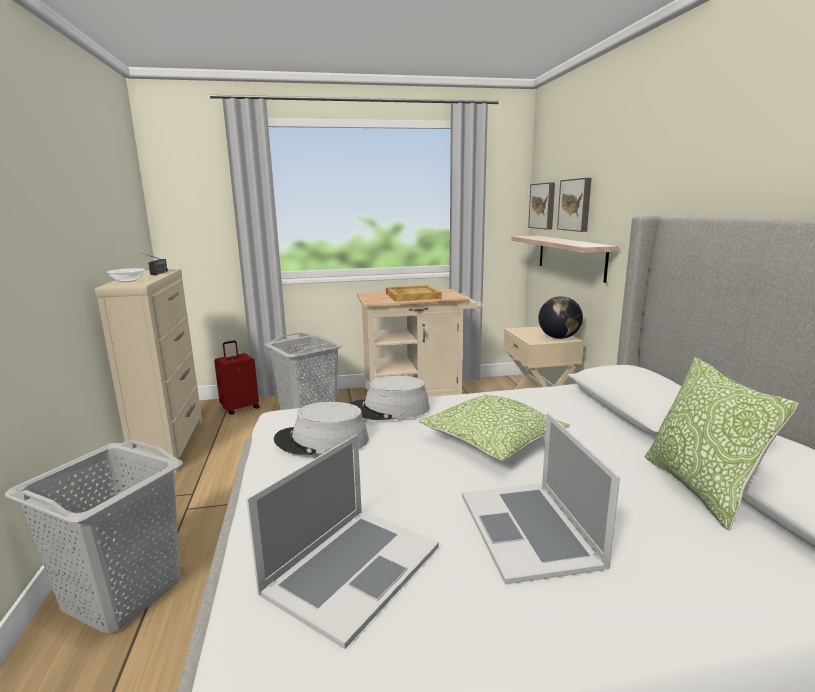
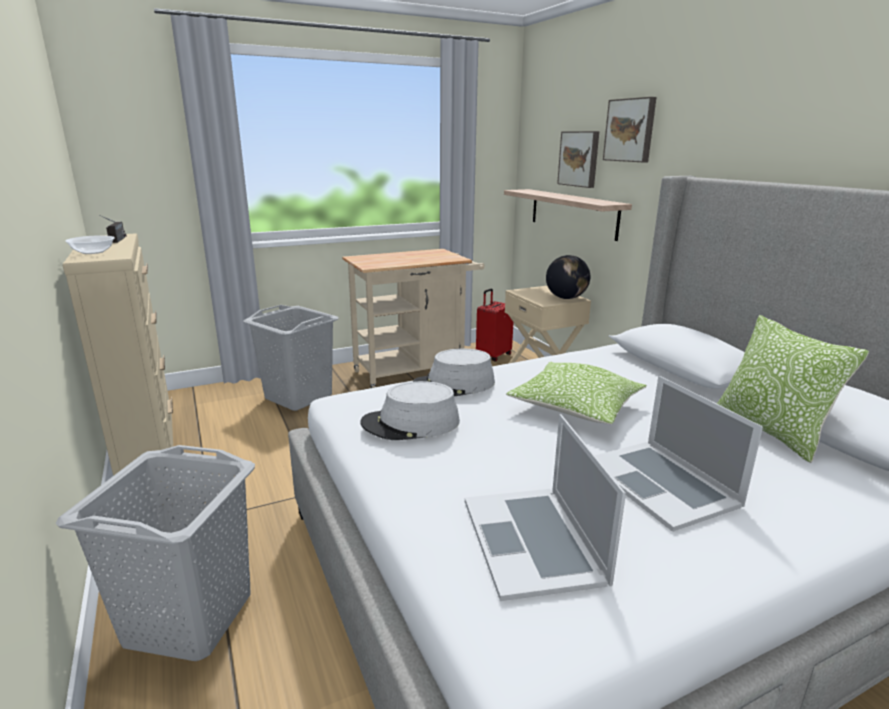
camera: 15 degrees left, 5 degrees up
(240, 408) = (211, 398): red suitcase -> red suitcase (493, 356)
(351, 568) = (533, 540): laptop -> laptop turned 150 degrees clockwise
(412, 296) = (409, 258): beige tray -> none
(543, 206) = (536, 157): picture -> picture (630, 130)

